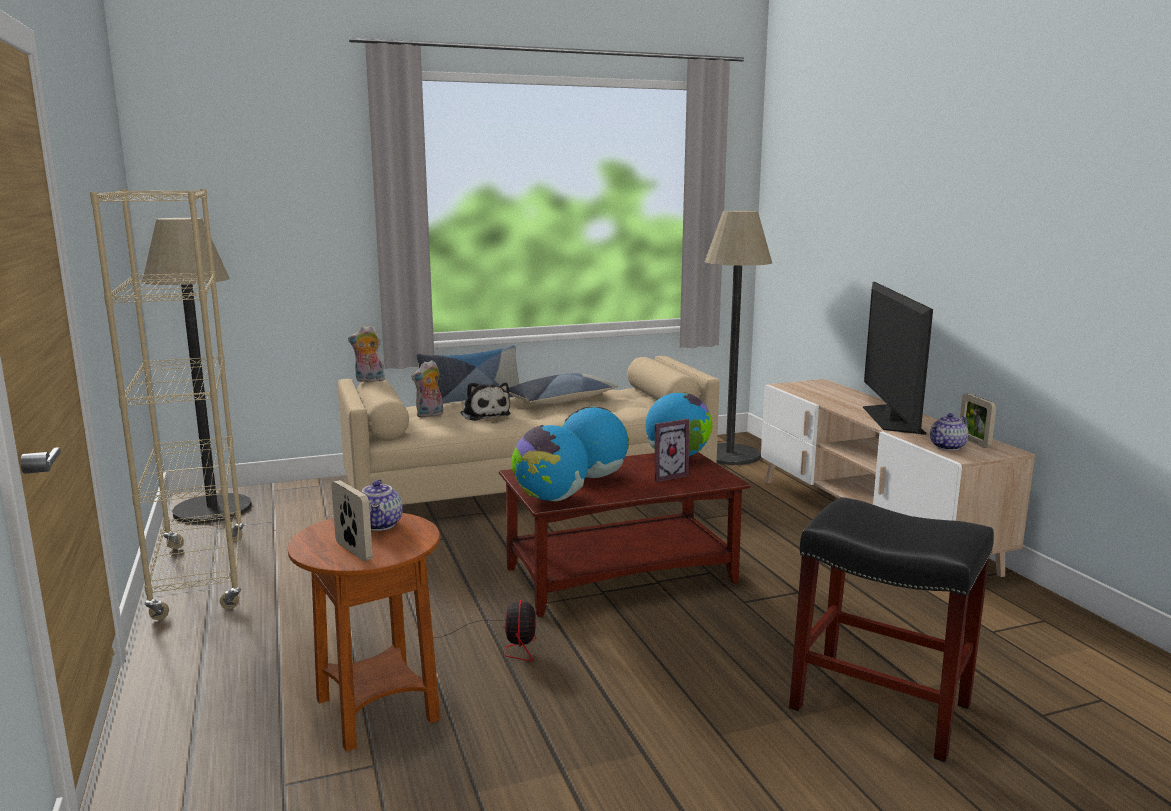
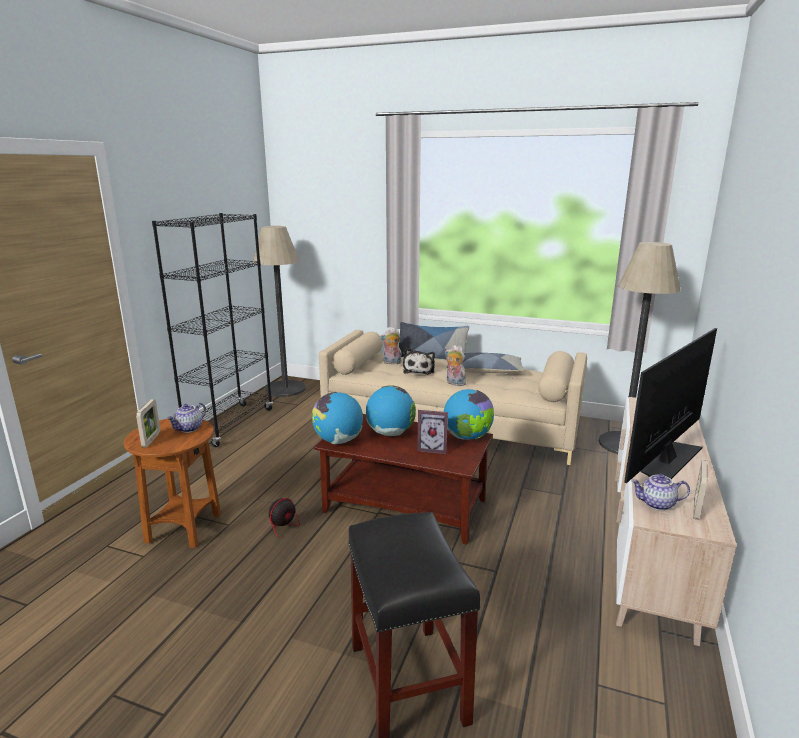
camera: 40 degrees right, 5 degrees up
(200, 576) = (230, 424): beige bookcase -> black bookcase
(369, 380) = (364, 334): plush toy -> plush toy (454, 383)

